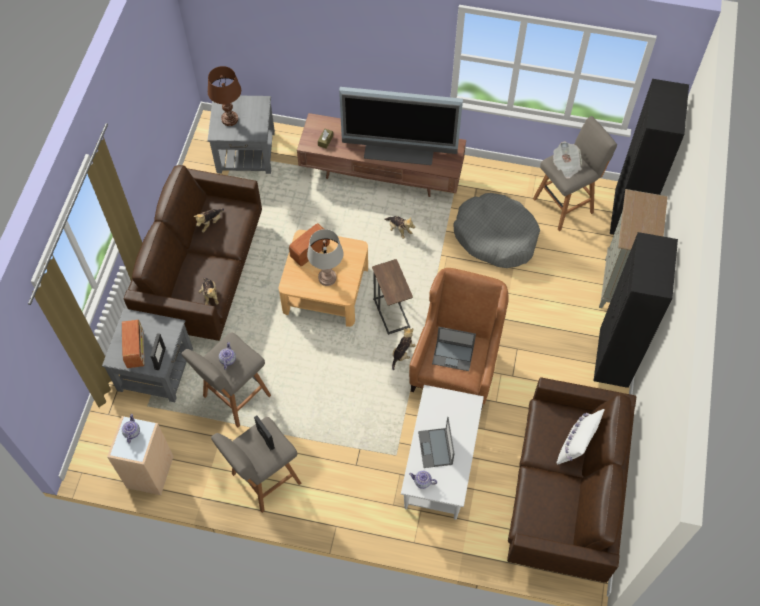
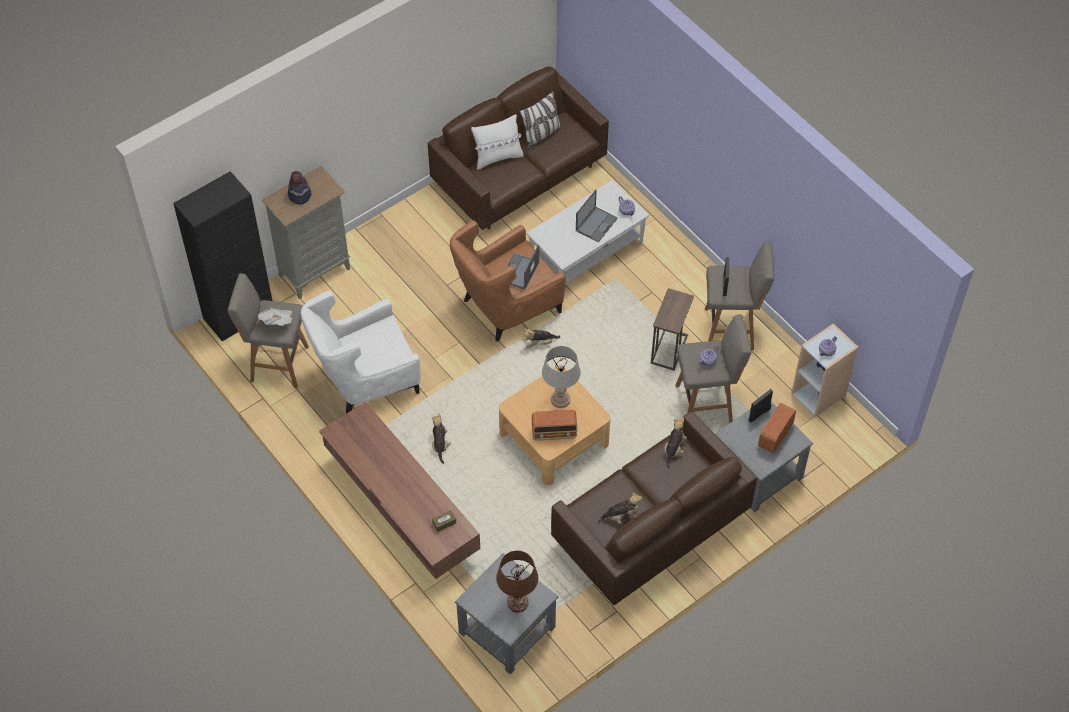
camera: 140 degrees left, 5 degrees down
(391, 313) = (518, 380): brown side table -> brown side table (669, 350)
(399, 150) = (387, 464): television -> none
(453, 355) = (519, 272): laptop -> laptop turned 120 degrees counterclockwise
(495, 236) = (365, 379): grey dog bed -> white armchair
(565, 500) = (541, 134): none -> pillow
(612, 360) = (385, 228): black cabinet -> none
(645, 218) = (299, 195): none -> hat

